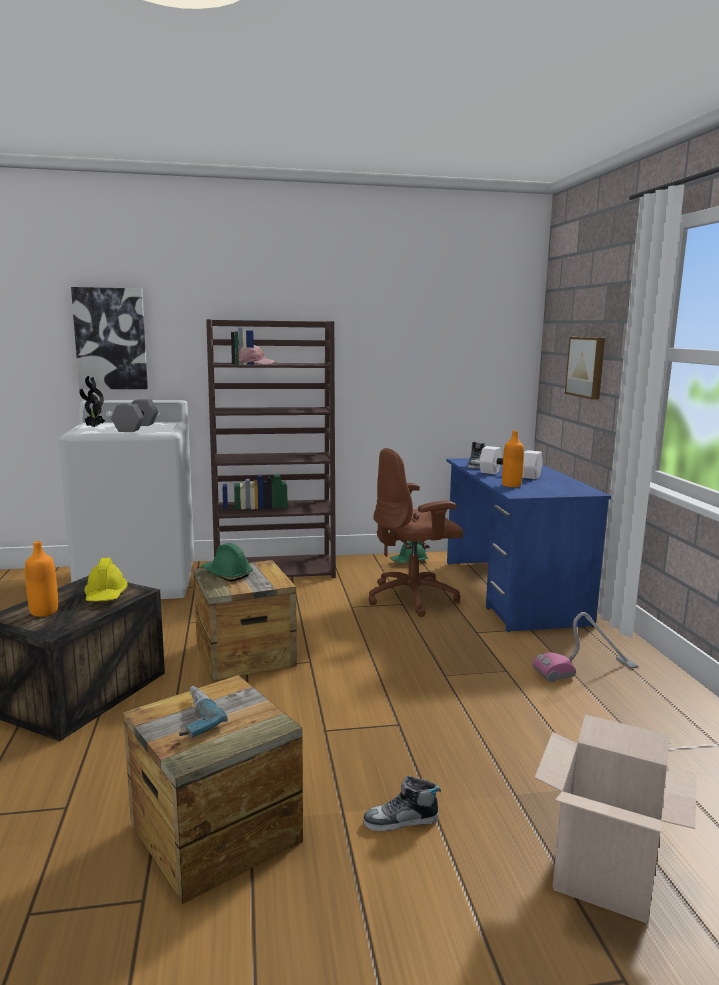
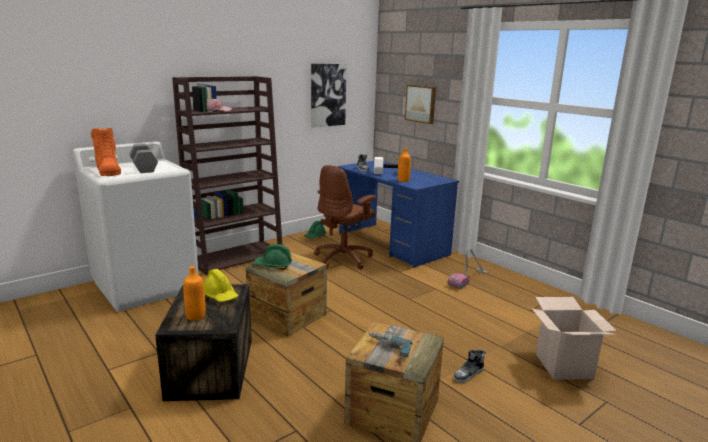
camera: 30 degrees left, 5 degrees up
(94, 427) = (108, 171): potted plant -> orange boot
(111, 339) = (93, 95): picture -> picture (327, 95)

